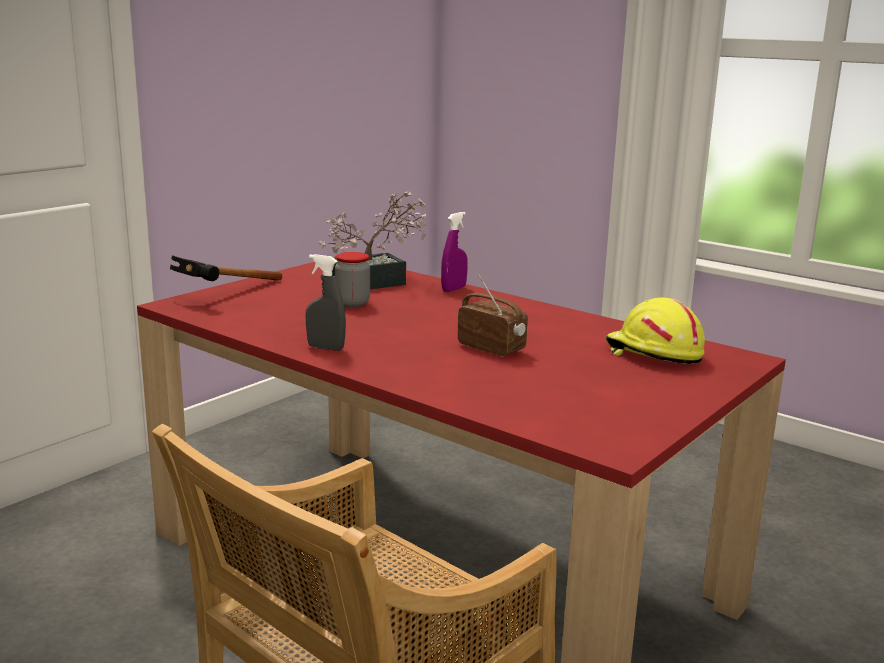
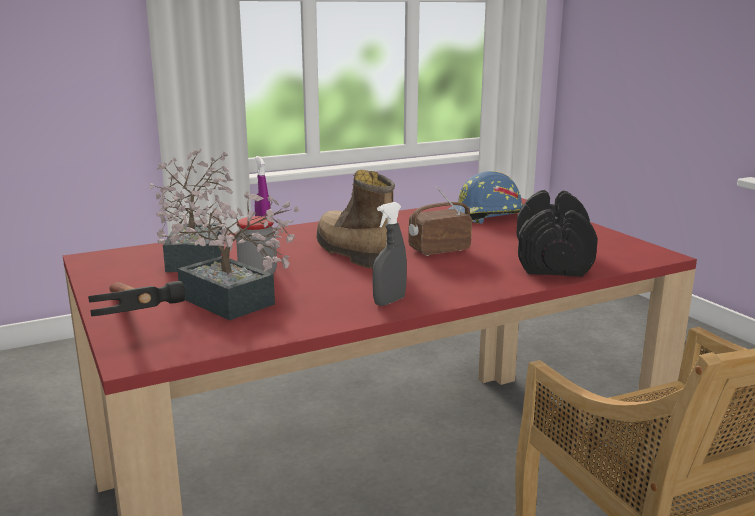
camera: 65 degrees left, 0 degrees up
(280, 308) = (233, 304): none -> potted plant
(441, 321) = (353, 253): none -> boot
(517, 396) = (553, 260): none -> black dumbbell
(653, 353) = (485, 216): yellow hard hat -> blue hard hat

